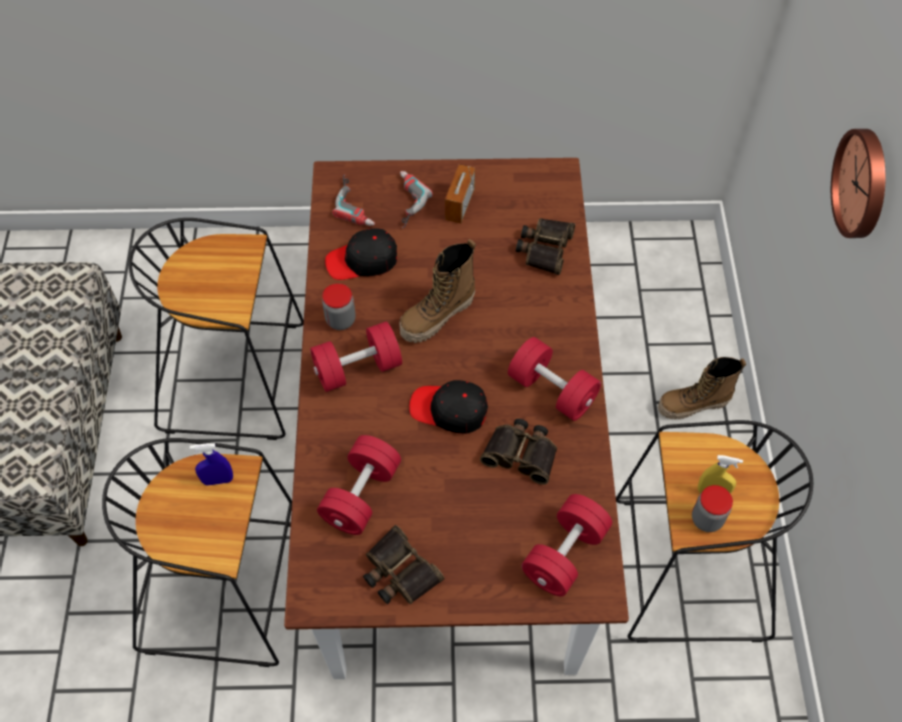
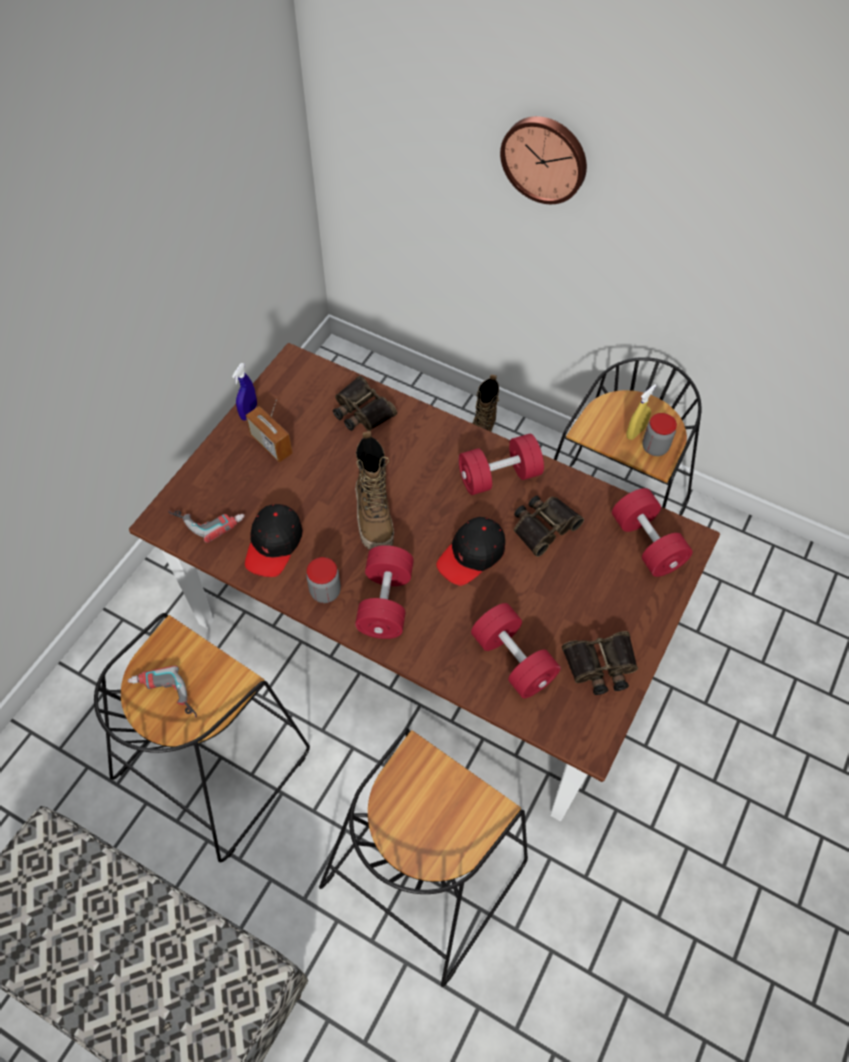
camera: 60 degrees left, 0 degrees up
(218, 480) = (413, 779): blue spray bottle -> blue spray bottle (249, 412)
(403, 201) = (234, 483): power drill -> power drill (163, 698)

